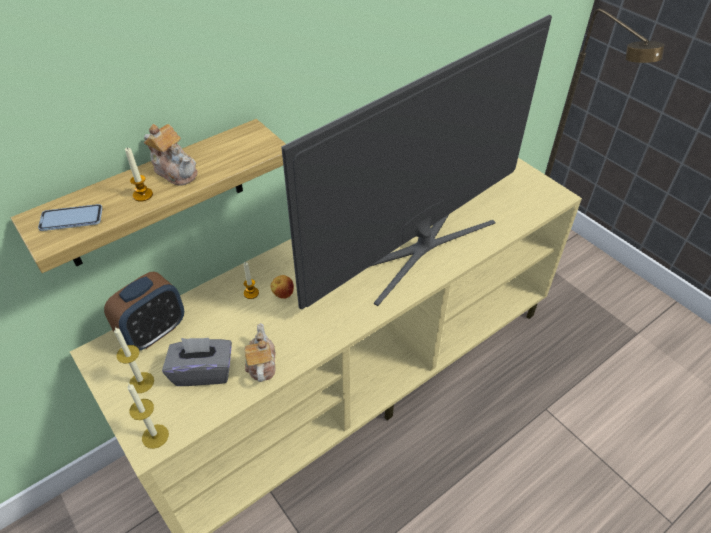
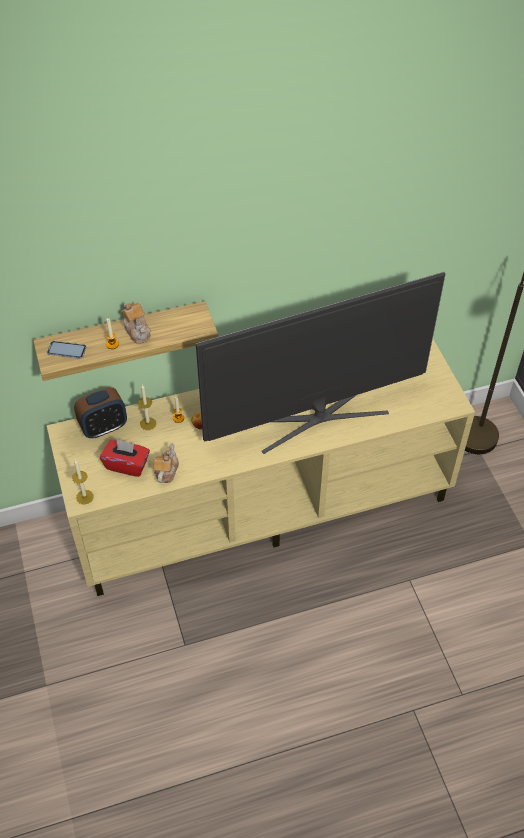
camera: 20 degrees right, 5 degrees up
(141, 382) = (86, 460): candle -> candle (148, 423)
(203, 371) = (127, 465): grey tissue box -> red tissue box

